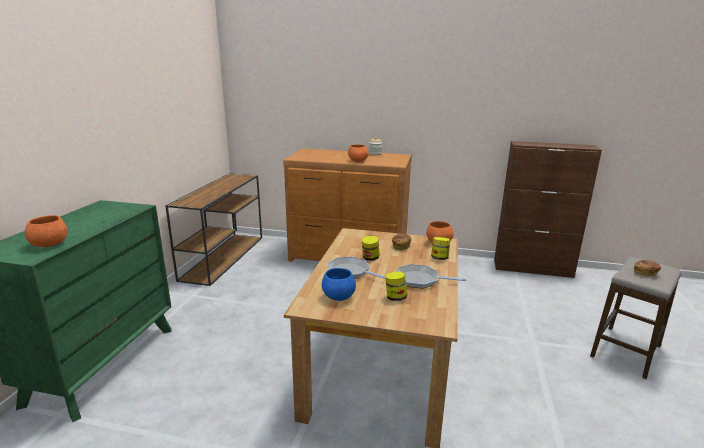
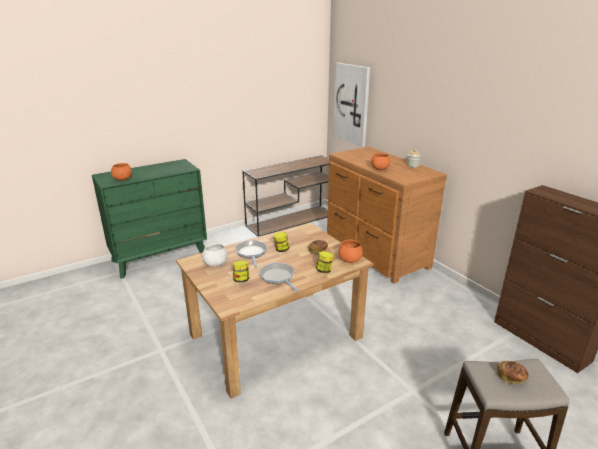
camera: 45 degrees right, 5 degrees up
(267, 106) = (351, 104): none -> picture
(339, 297) = (216, 264): blue bowl -> white bowl

